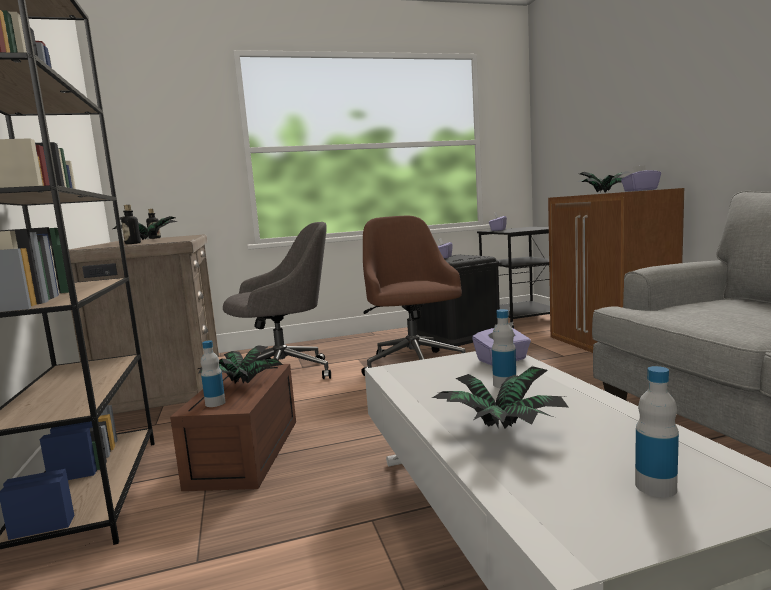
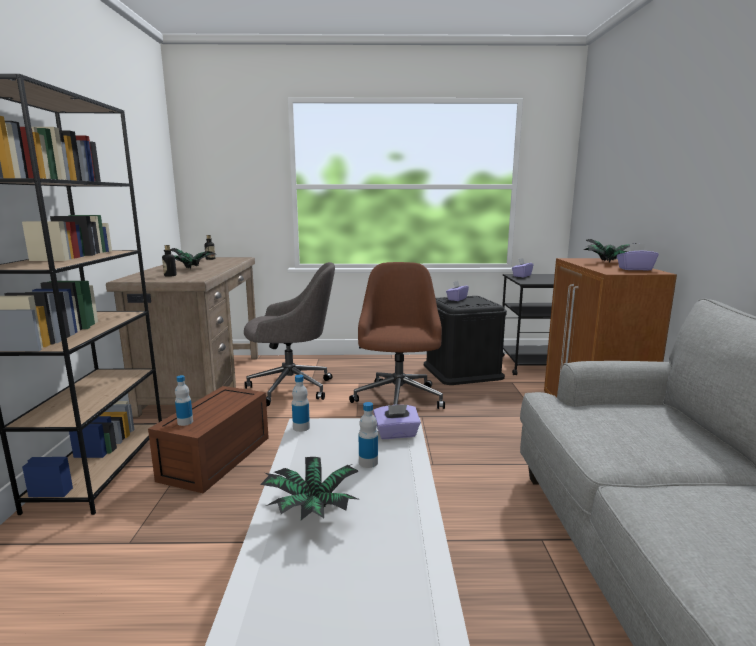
camera: 15 degrees right, 5 degrees up
(241, 383) = (217, 405): potted plant -> none
(655, 487) = (355, 596): bottle -> bottle (301, 427)

